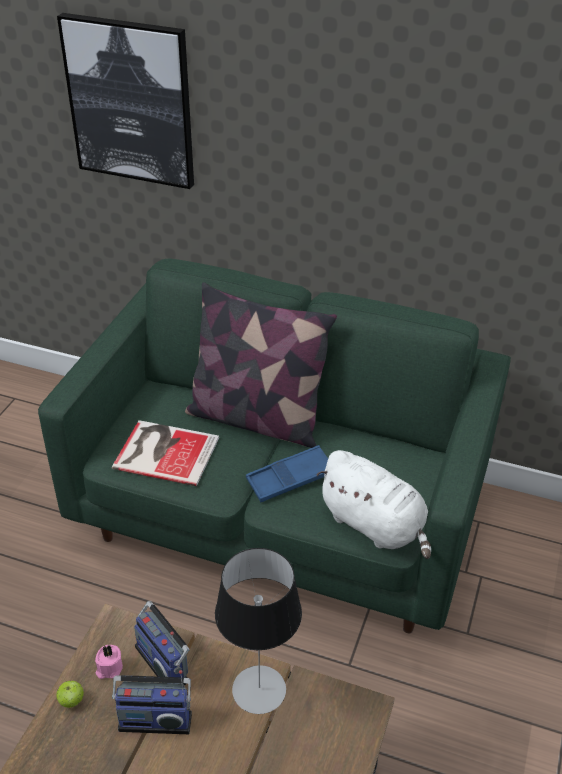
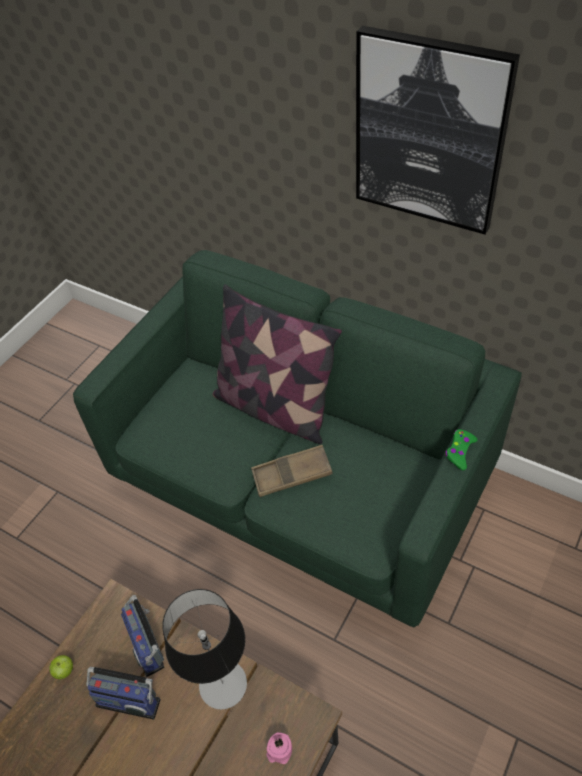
camera: 15 degrees right, 10 degrees up
(109, 668) = (101, 643): pink candle -> pink candle (279, 751)
(131, 101) = (166, 100): picture -> picture (429, 132)
(164, 451) = (186, 434): book -> none
(290, 478) = (292, 474): blue tray -> brown tray
(375, 526) = (359, 533): white plush toy -> none
(470, 427) = (460, 452): none -> green game controller

